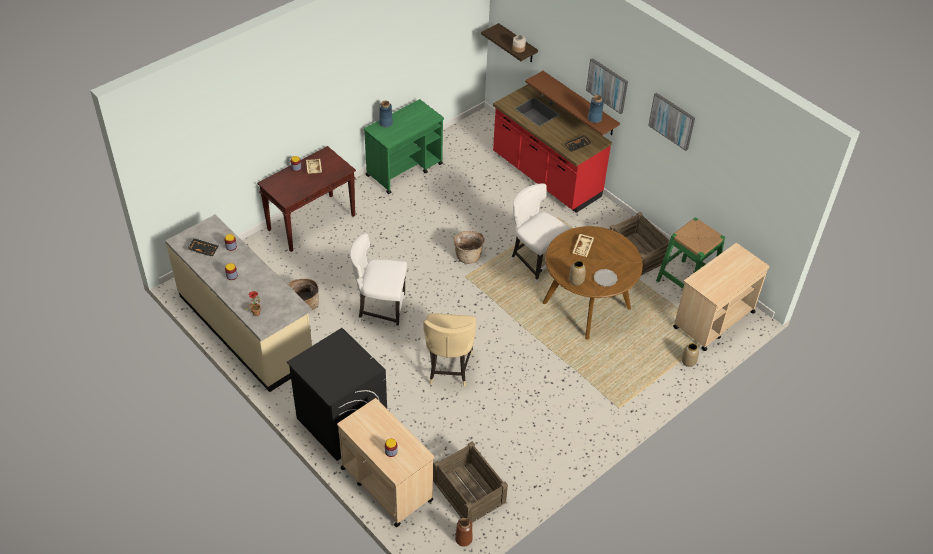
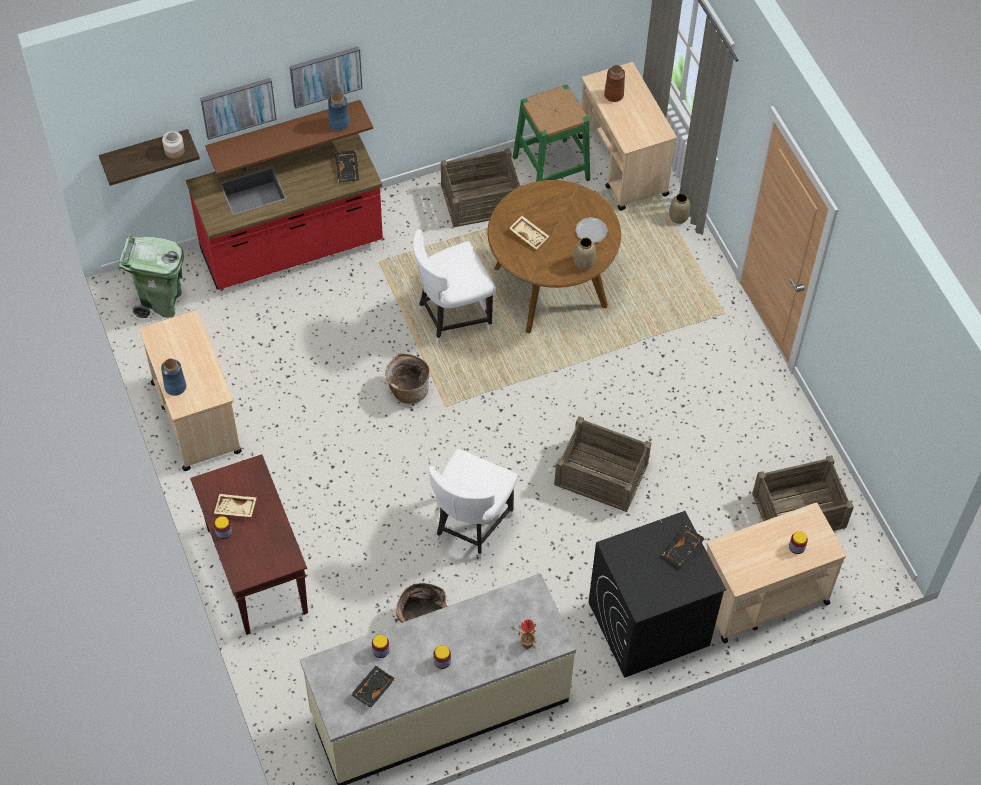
camera: 70 degrees left, 10 degrees up
(352, 375) = (683, 550): none -> black tray
(405, 169) = (196, 416): green cart -> beige cart
(448, 368) = (601, 475): beige chair -> crate
(463, 539) = (864, 536): brown vase -> brown vase (614, 95)
(476, 134) = (161, 302): none -> green trash can
(672, 121) = (442, 34): picture -> picture (238, 107)

